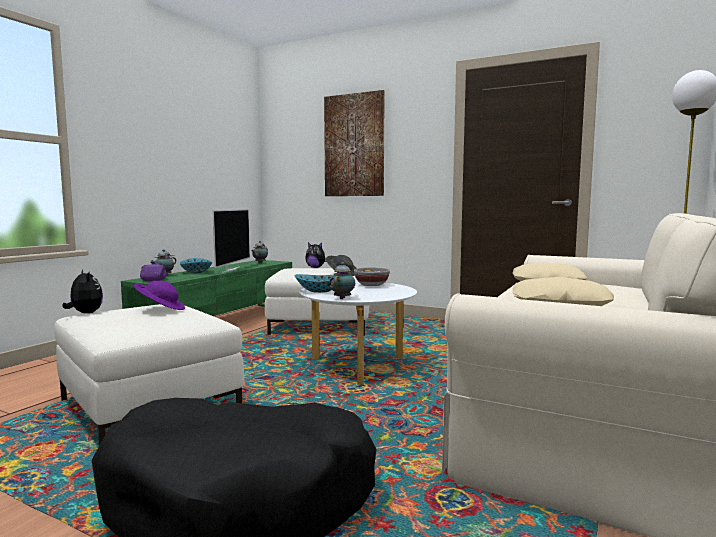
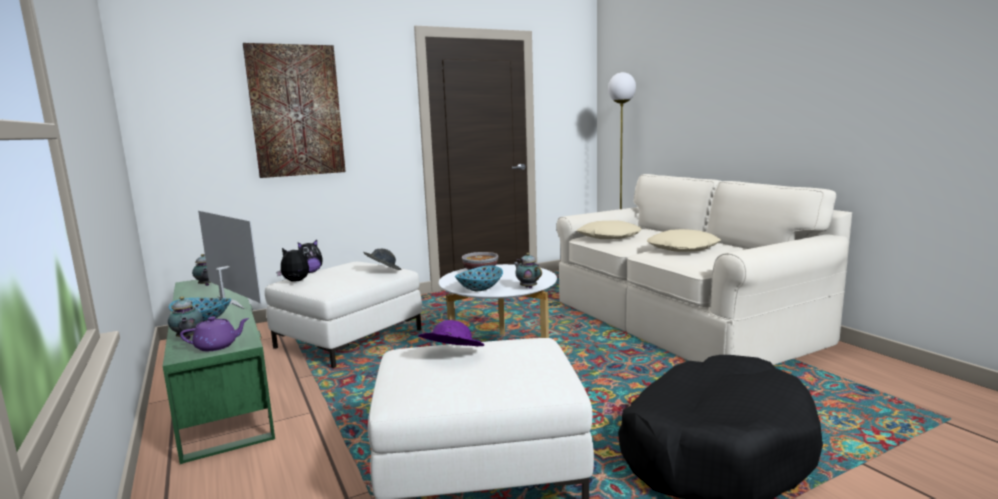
camera: 55 degrees left, 5 degrees up
(85, 313) = (392, 396): plush toy -> plush toy (295, 281)

